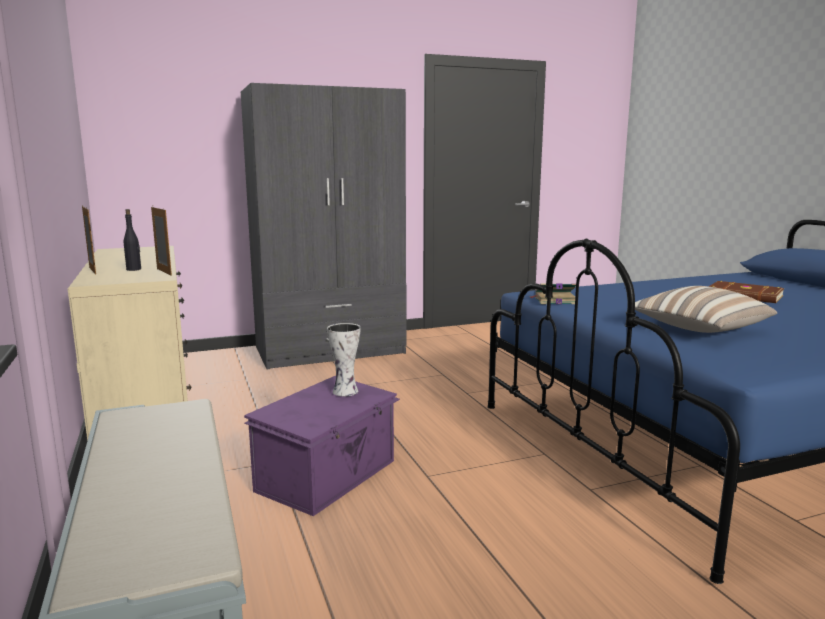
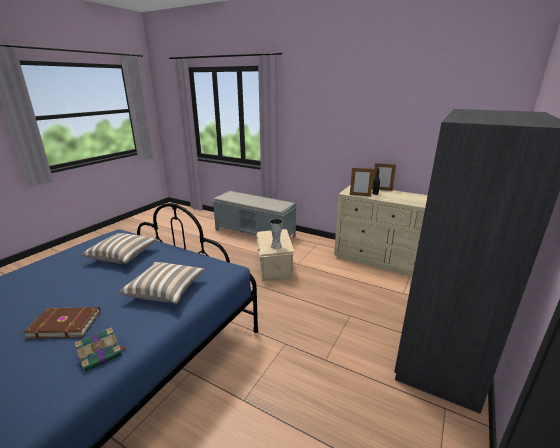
camera: 140 degrees right, 10 degrees up
(329, 476) = (274, 267): purple storage box -> beige storage box
(554, 300) = (207, 262): book -> book (101, 355)
(624, 294) = (166, 291): none -> pillow

